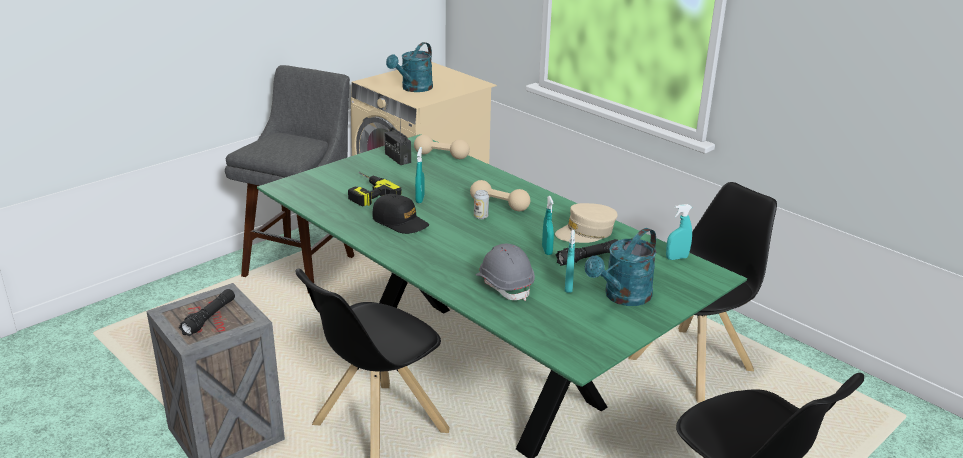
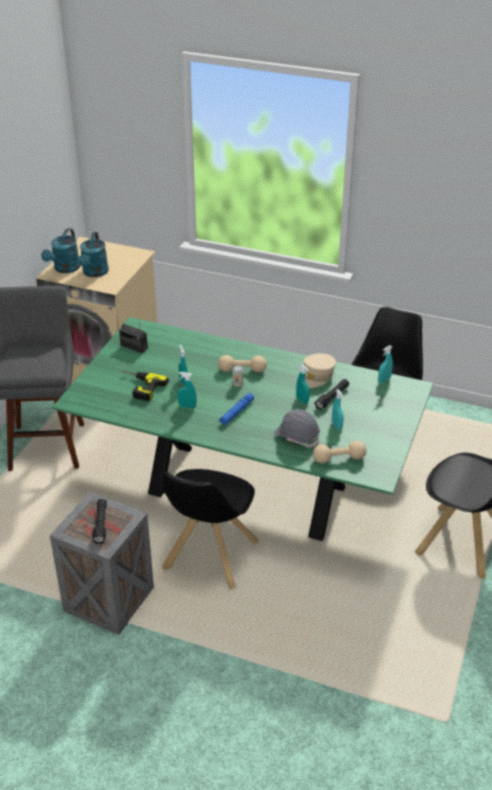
camera: 25 degrees left, 10 degrees up
(400, 222) = (187, 406): black cap -> turquoise spray bottle
(441, 156) = (164, 335): beige dumbbell -> beige dumbbell (339, 458)
(452, 242) = (236, 412): none -> blue flashlight
(622, 297) = (373, 422): turquoise watering can -> turquoise watering can (65, 269)

